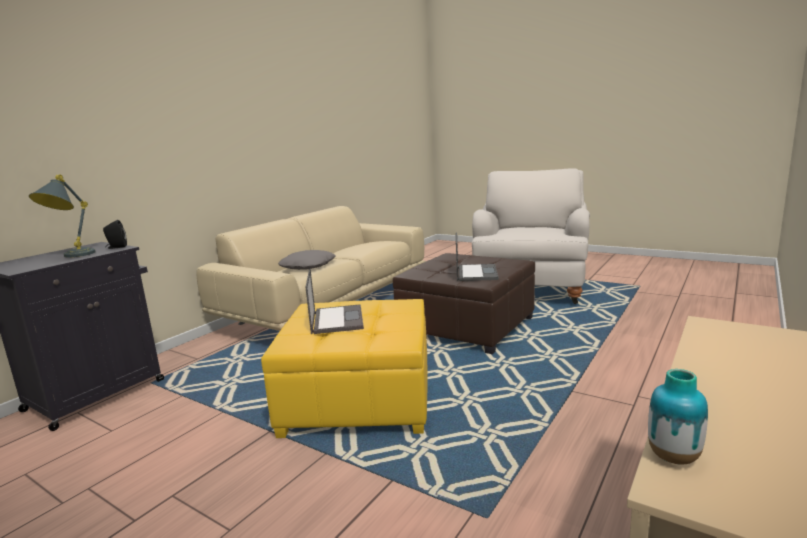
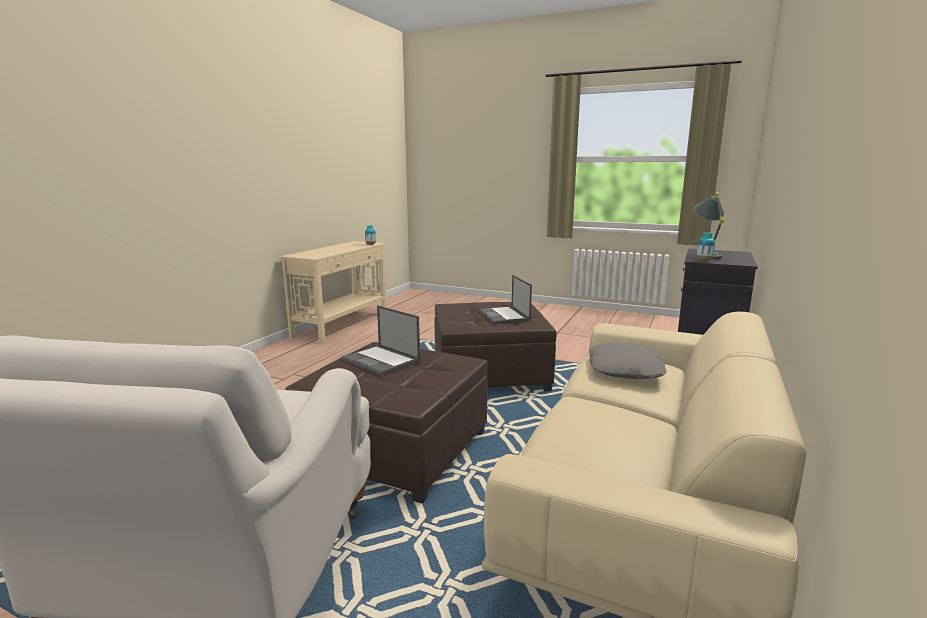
camera: 170 degrees right, 0 degrees up
(116, 247) = (704, 261): black speaker -> vase
(358, 397) = (490, 373): yellow ottoman -> brown ottoman
(476, 273) = (381, 360): laptop -> laptop turned 45 degrees counterclockwise

